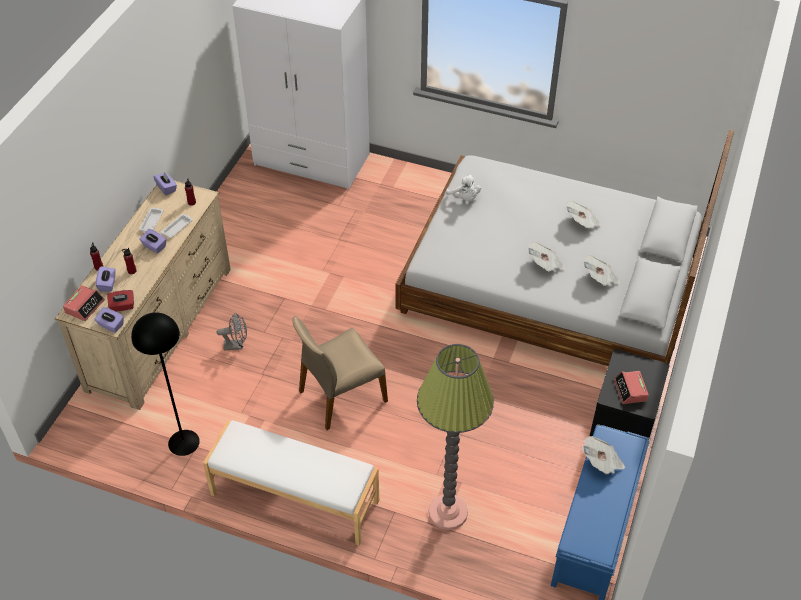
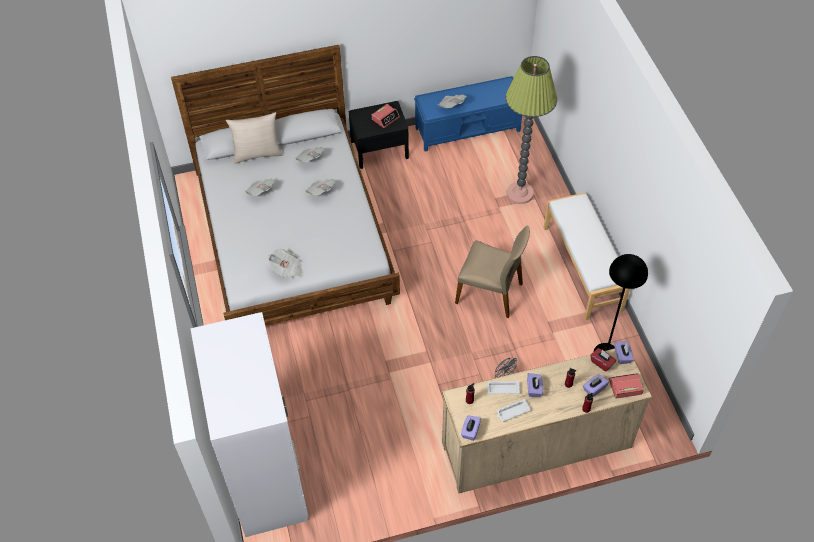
camera: 125 degrees left, 5 degrees up
(464, 198) = (287, 270): white plush toy -> newspaper
(640, 243) = (257, 154): none -> beige pillow

